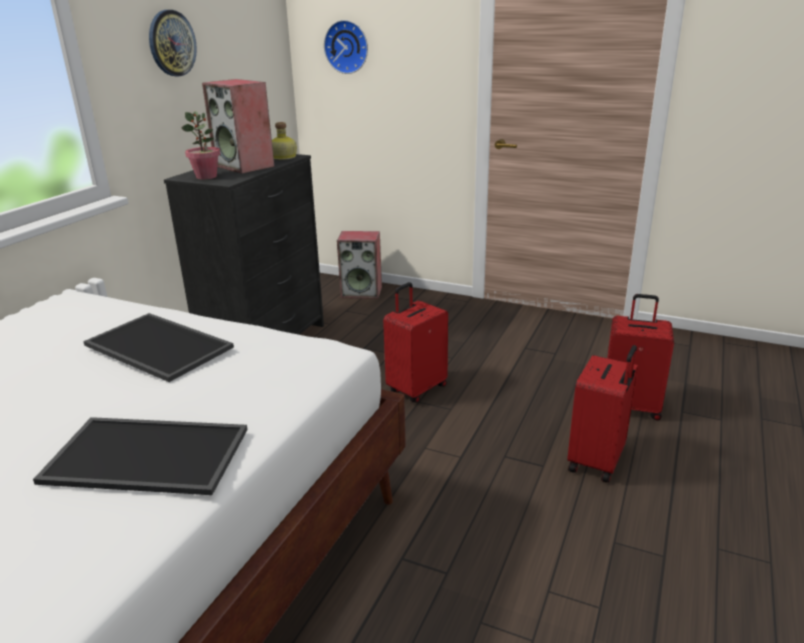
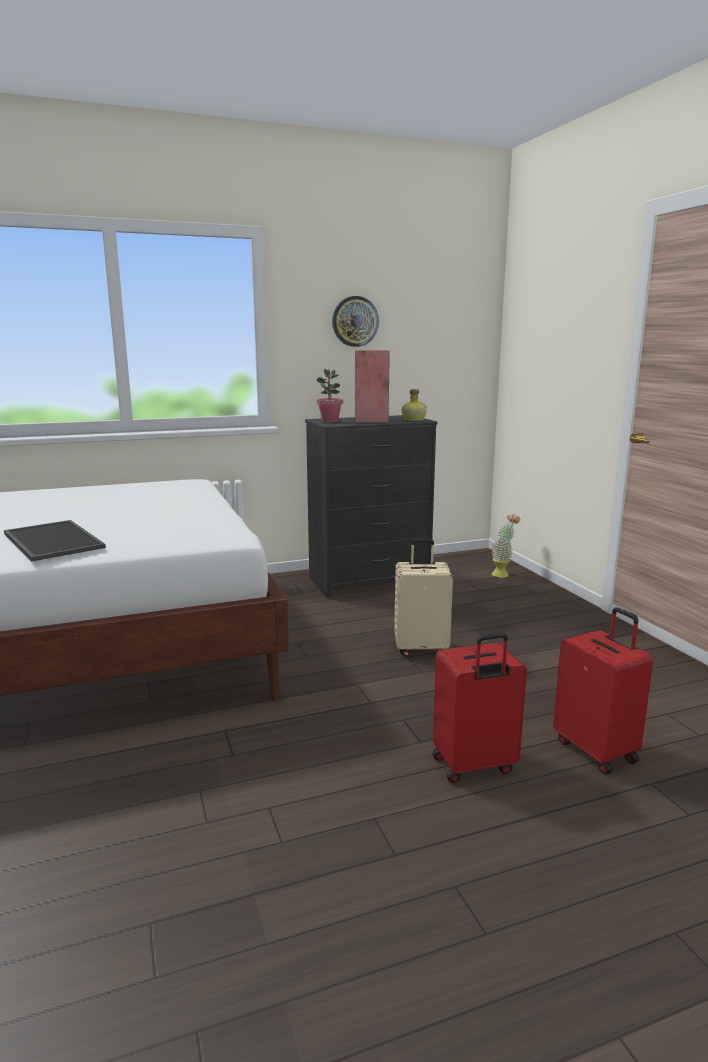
camera: 45 degrees right, 10 degrees down
(155, 347) = (164, 506): tray -> none
(347, 47) = (535, 334): wall clock -> none
(362, 292) = (503, 573): speaker -> potted plant
(416, 389) = (421, 648): red suitcase -> beige suitcase

